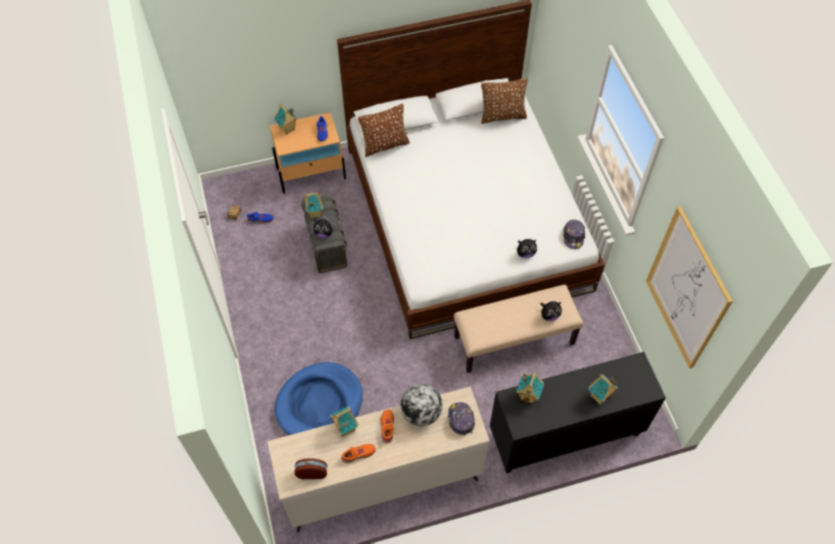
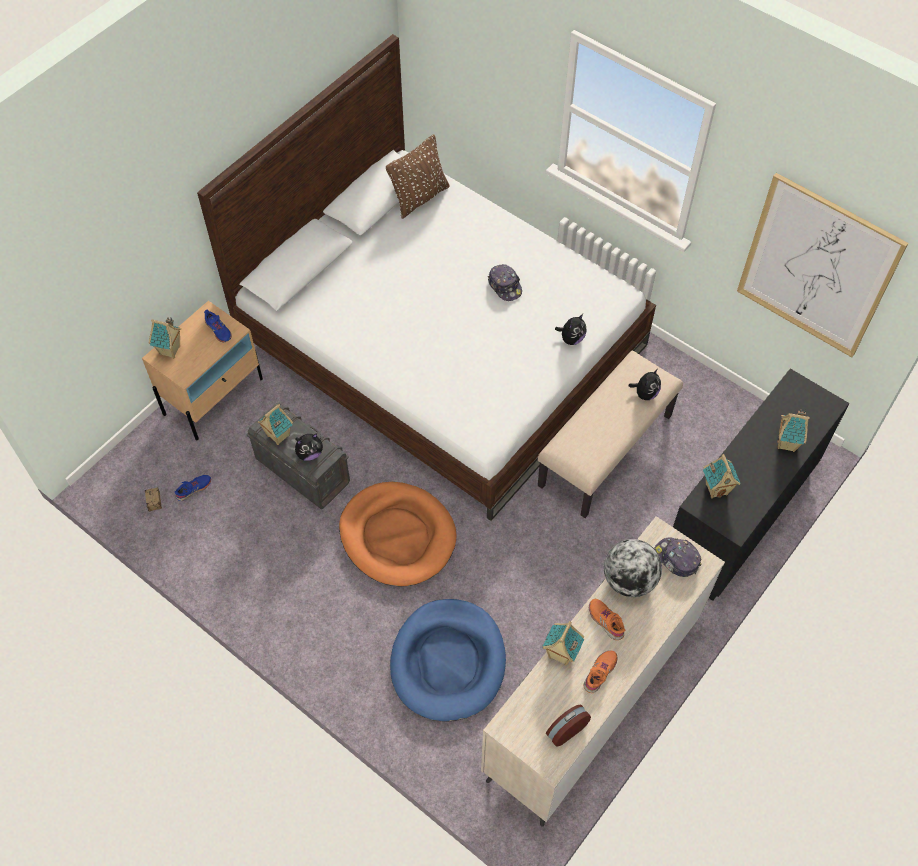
camera: 35 degrees left, 0 degrees up
(349, 314) = (397, 536): none -> orange dog bed
(385, 145) = (308, 304): brown pillow -> none
(573, 236) = (606, 290): cap -> cap (505, 286)

